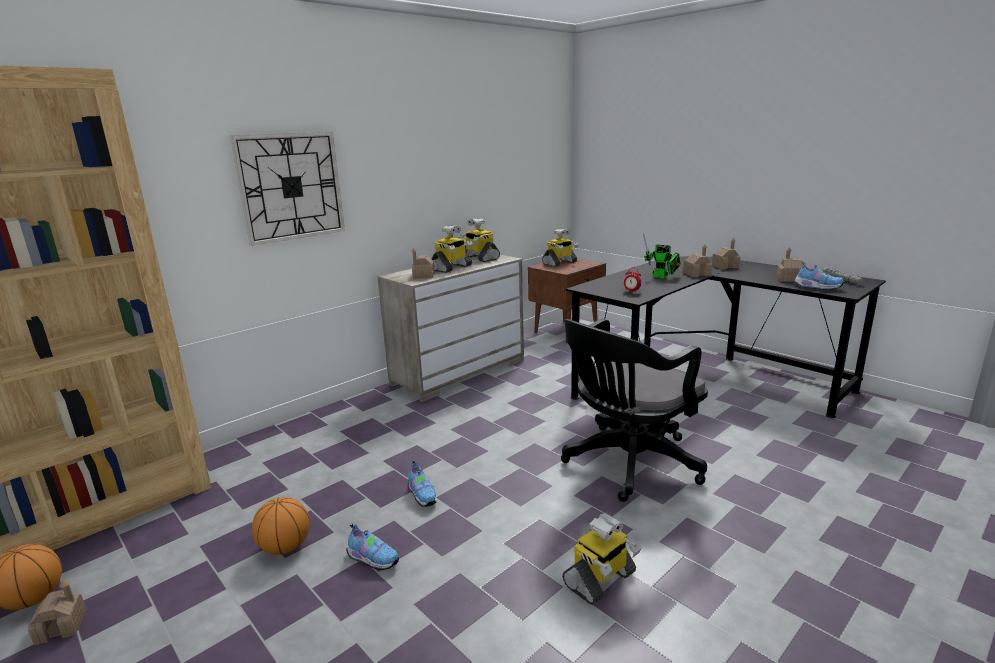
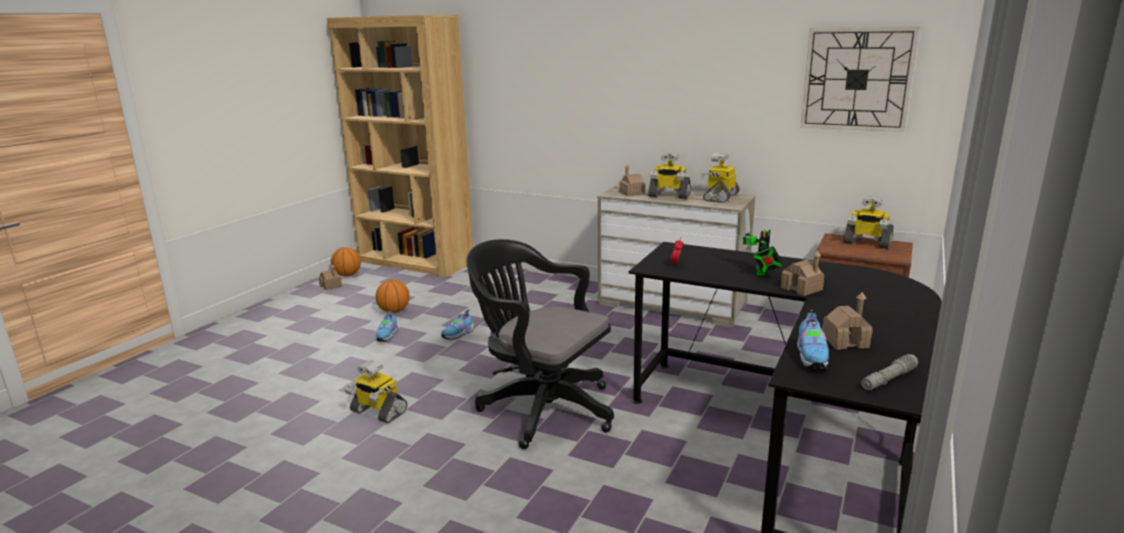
camera: 70 degrees right, 0 degrees up
(291, 187) = (561, 93): wall clock -> wall clock (857, 79)
(725, 266) = (874, 303): toy house -> none

